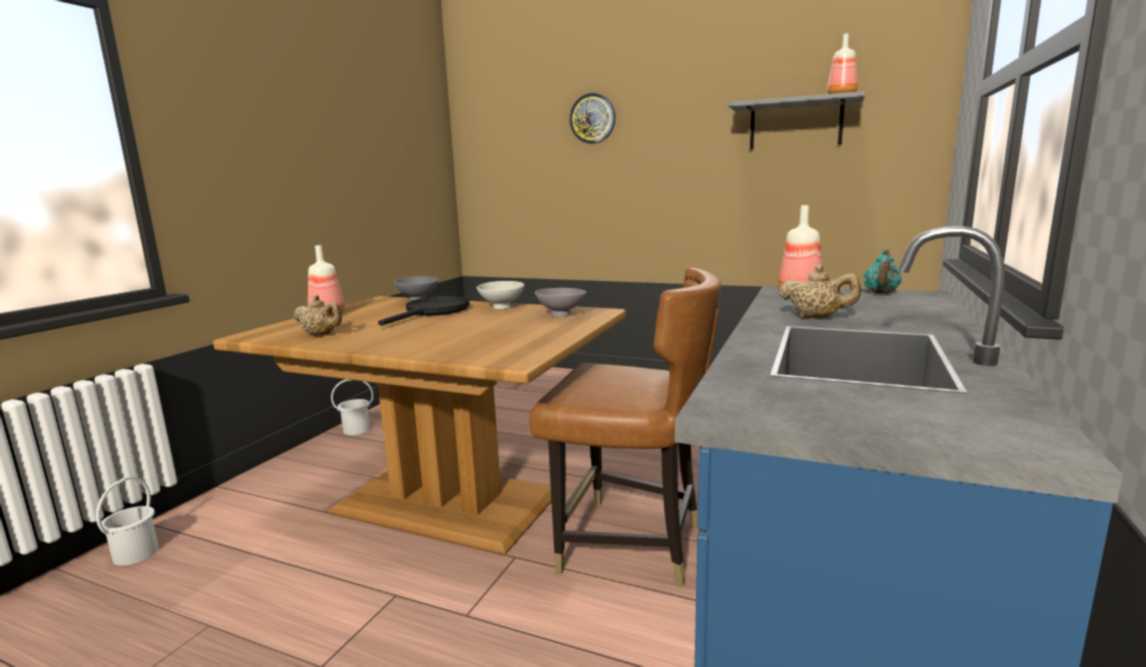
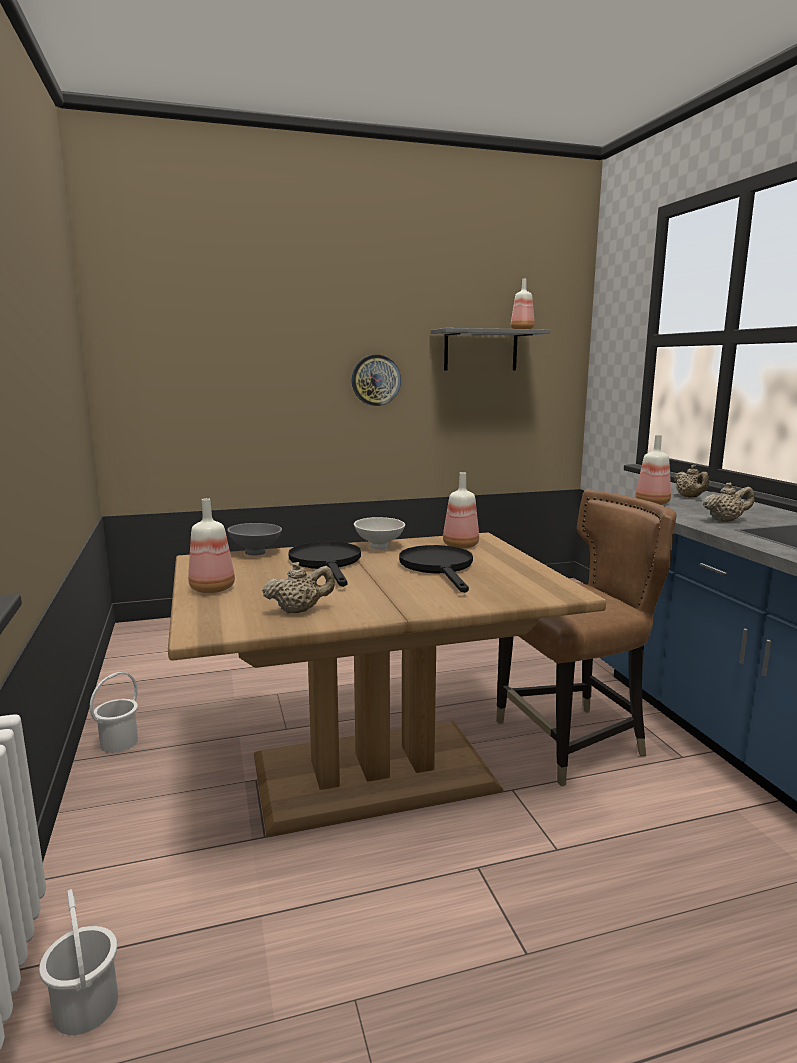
camera: 40 degrees left, 0 degrees up
(489, 326) = (439, 568): none -> black frying pan
(560, 314) = (459, 545): grey bowl -> bottle
(592, 118) = (285, 328): wall clock -> wall clock (376, 380)
(880, 293) = (690, 497): turquoise teapot -> beige teapot

